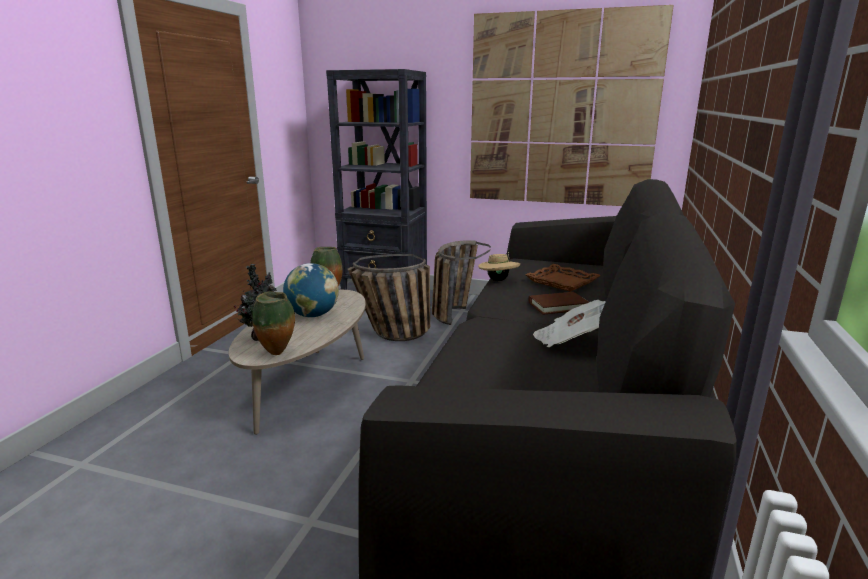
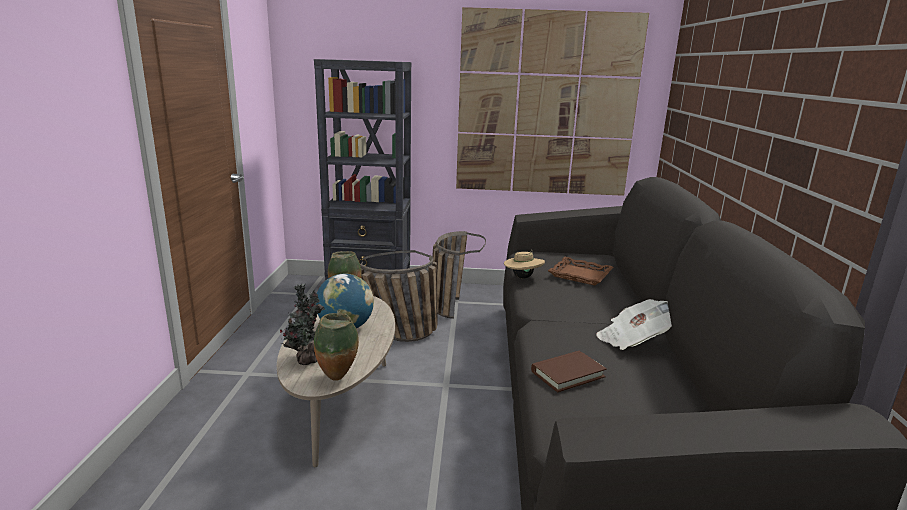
camera: 15 degrees left, 0 degrees up
(558, 306) = (596, 302): brown book -> brown book (567, 374)

